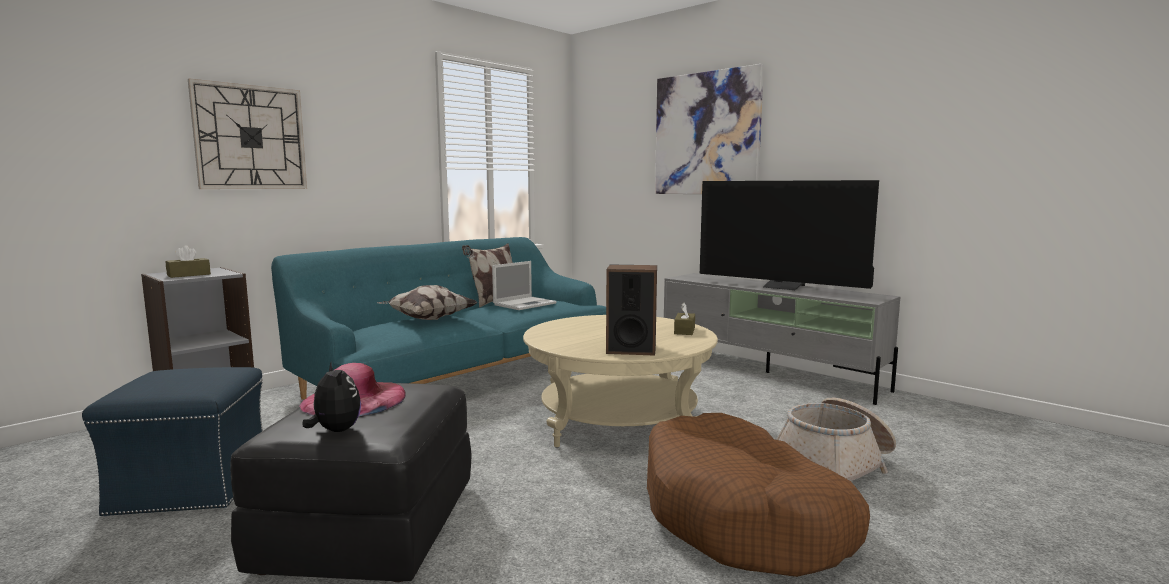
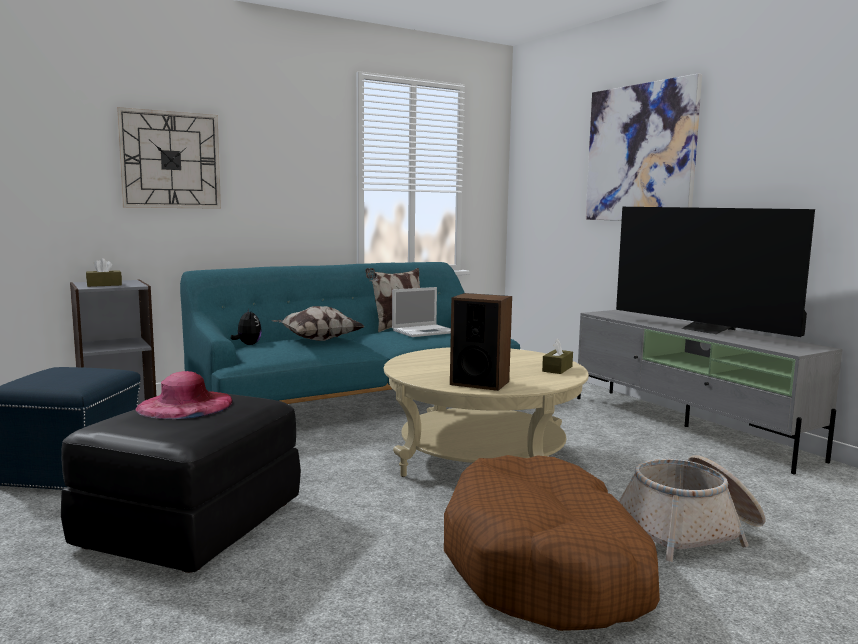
camera: 15 degrees right, 0 degrees up
(335, 431) = (147, 429): plush toy -> plush toy (248, 344)

